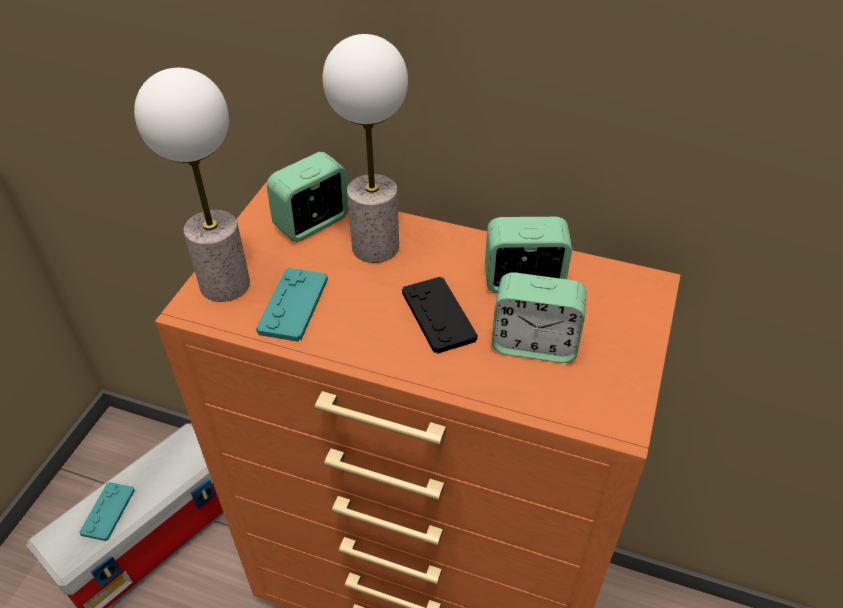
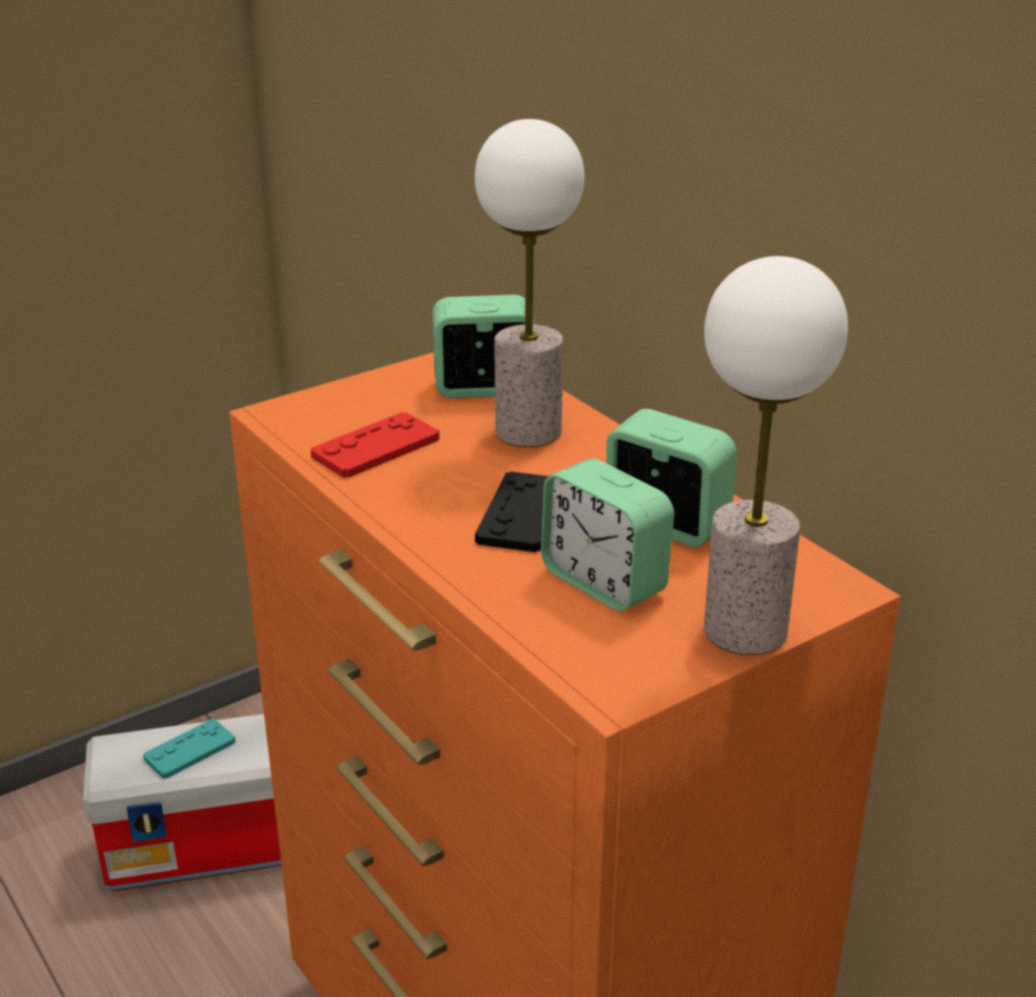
camera: 35 degrees right, 15 degrees down
(224, 284) = (328, 406): table lamp -> table lamp (744, 630)
(293, 305) = (376, 447): turquoise game controller -> red game controller

